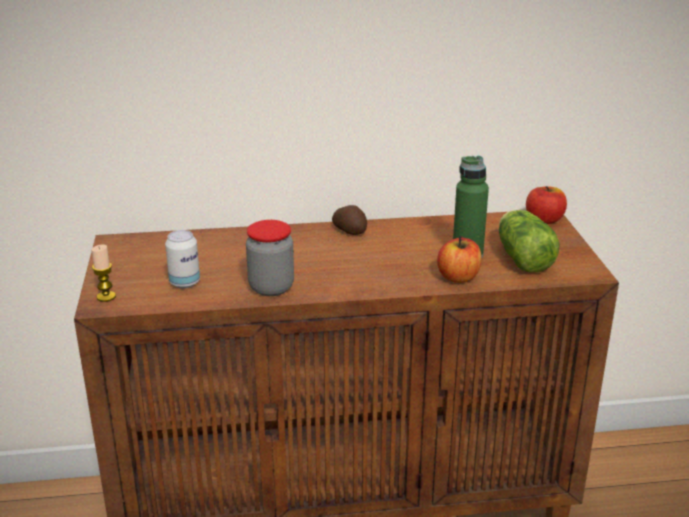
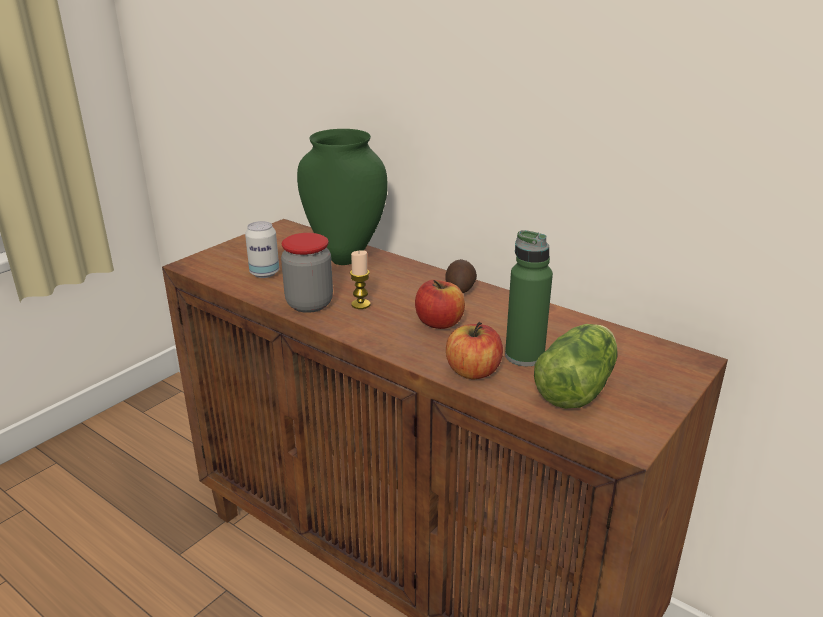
camera: 45 degrees right, 0 degrees up
(106, 297) = (204, 260): candle -> candle (360, 304)
(225, 245) = (344, 259): none -> green vase
(544, 220) = (681, 362): apple -> apple (439, 323)

